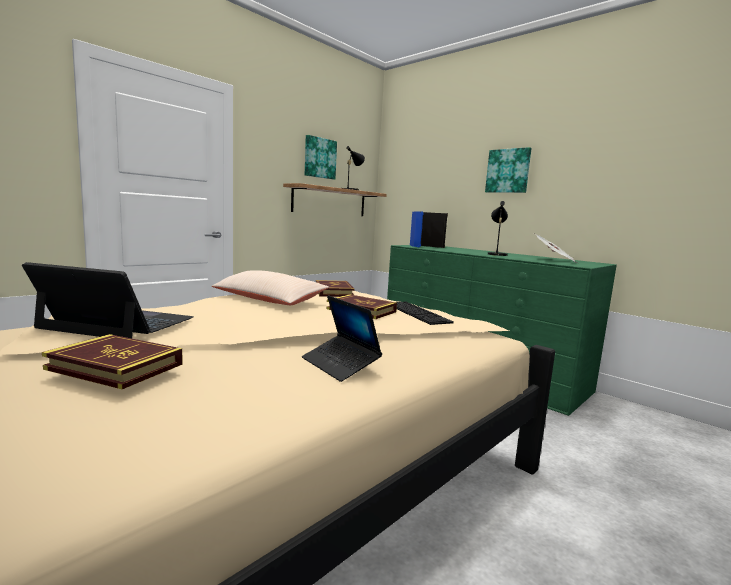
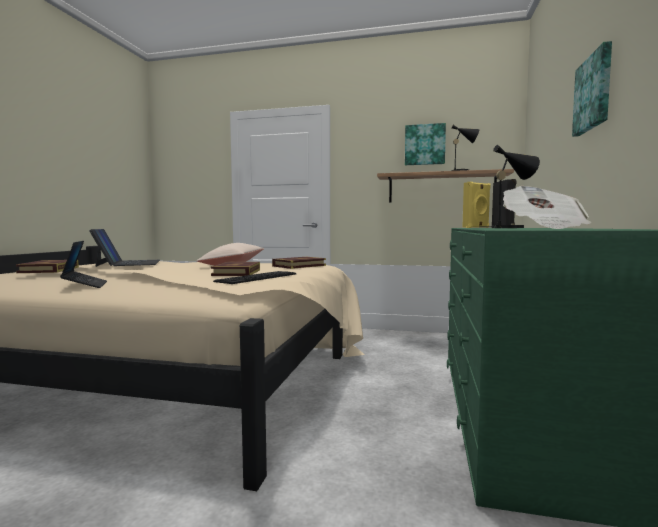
camera: 60 degrees right, 5 degrees down
(340, 365) = (85, 285): laptop -> laptop turned 135 degrees clockwise
(415, 246) = (476, 227): blue speaker -> yellow speaker

